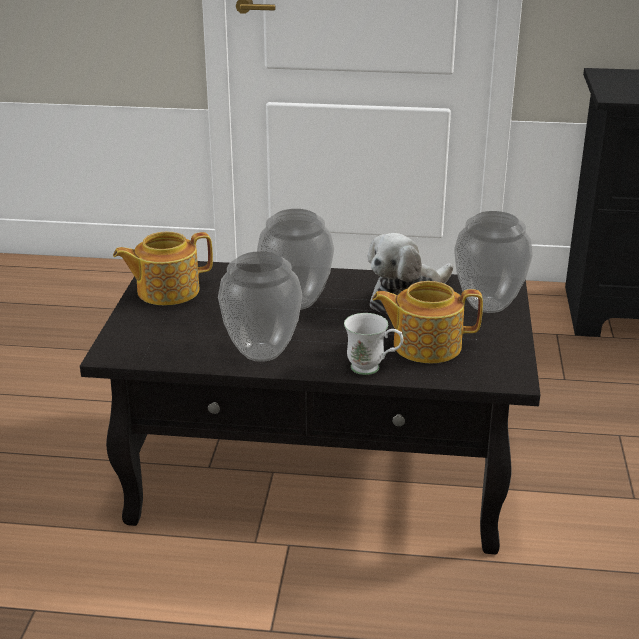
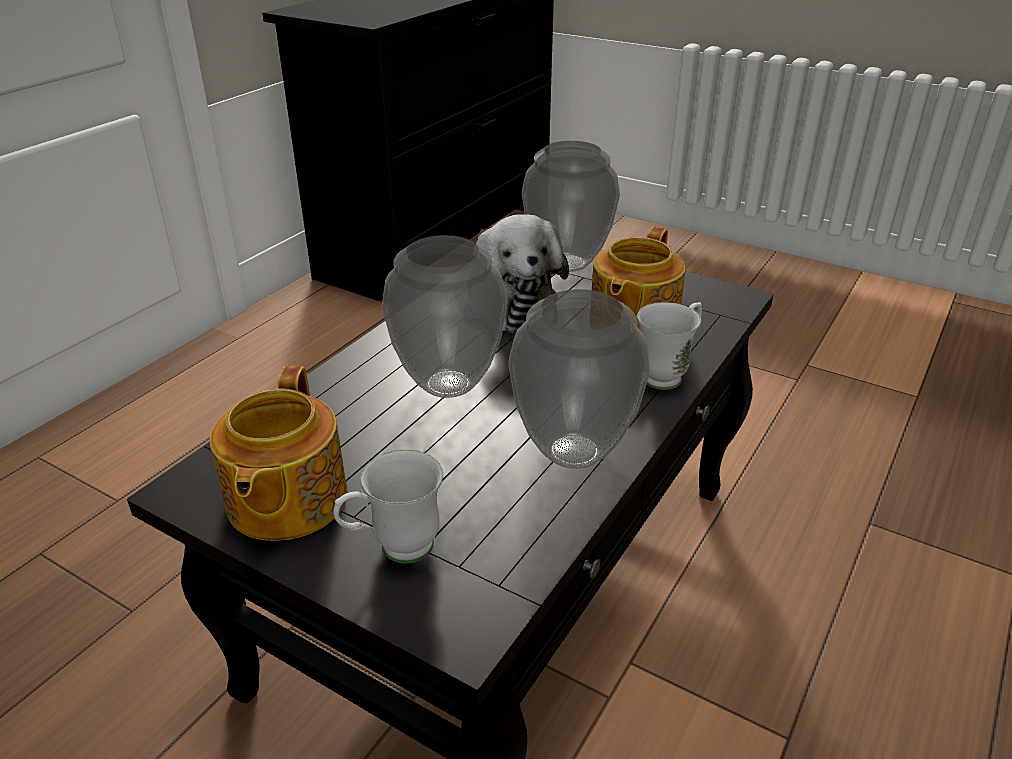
camera: 65 degrees left, 5 degrees up
(150, 325) = (394, 550): none -> white mug

